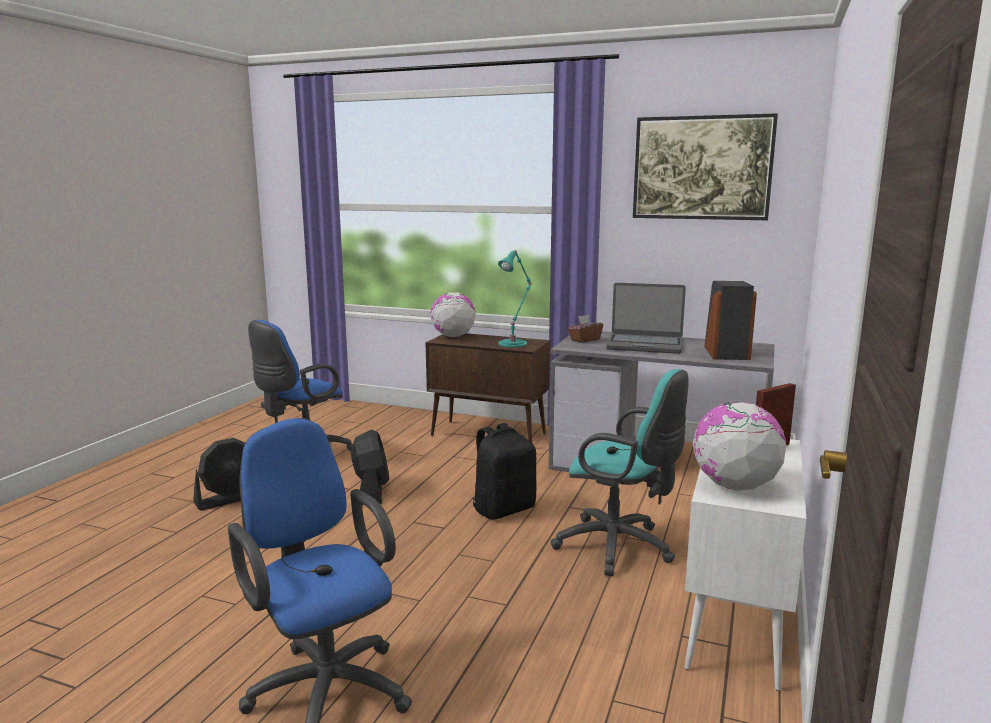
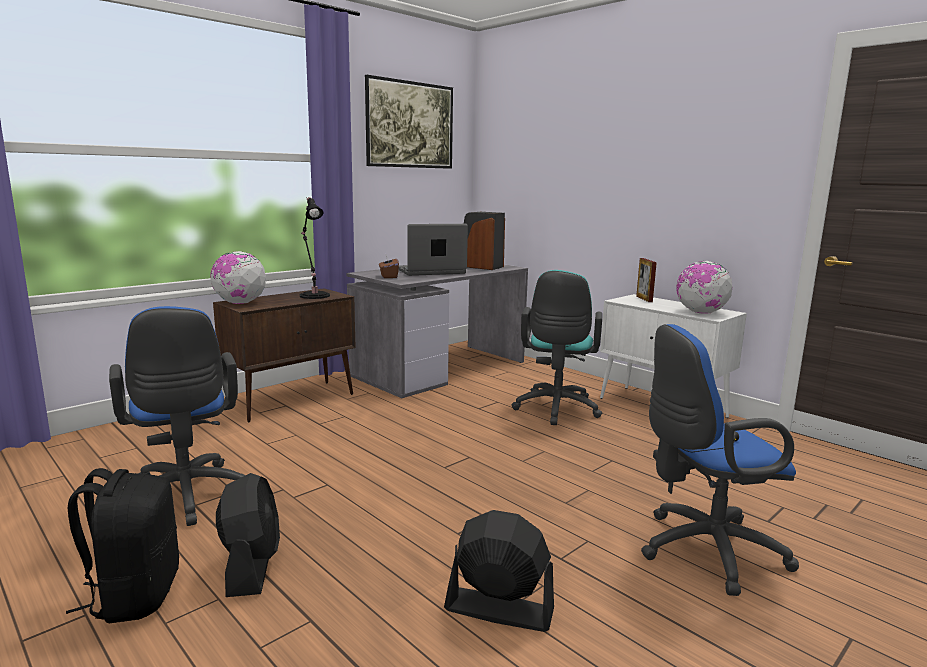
camera: 65 degrees left, 0 degrees up
(371, 491) = (350, 474): black fan -> black fan (498, 609)
(503, 509) = (458, 429): black backpack -> black backpack (134, 595)
(514, 343) = (314, 295): turquoise table lamp -> black table lamp
(620, 548) = (556, 410): turquoise office chair -> turquoise office chair turned 135 degrees clockwise
(644, 345) = (431, 271): laptop -> laptop turned 150 degrees counterclockwise

